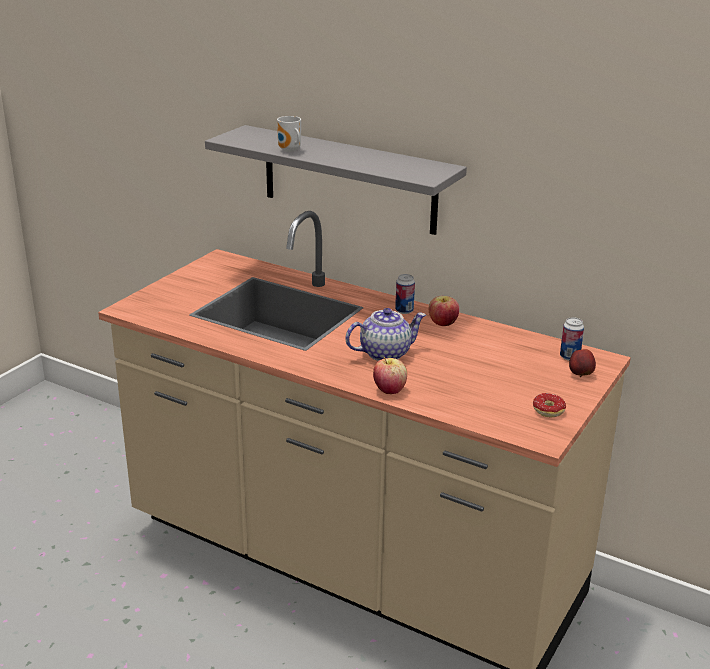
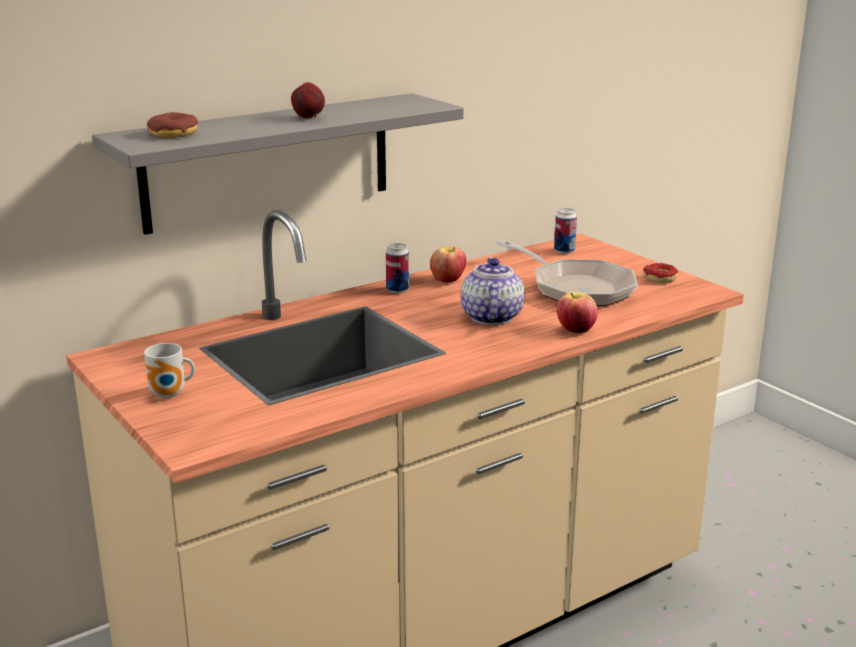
camera: 65 degrees left, 5 degrees down
(260, 138) = (173, 134): none -> donut
(289, 150) = (252, 130): mug -> mug (170, 394)
(482, 376) = (576, 288): none -> frying pan
(580, 374) = (601, 255): apple -> apple (309, 118)

